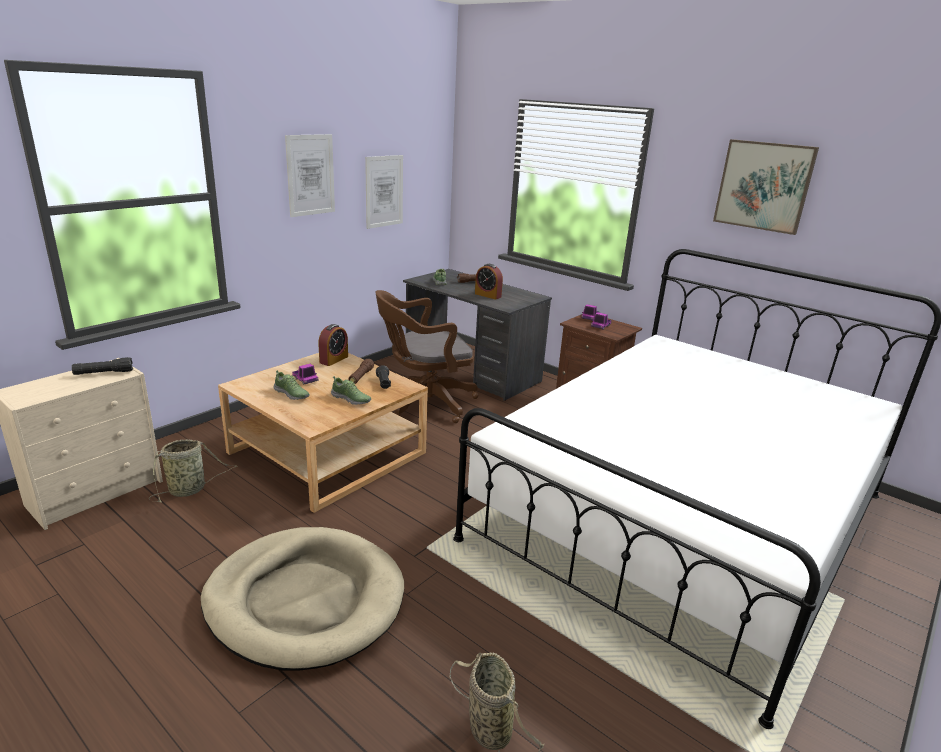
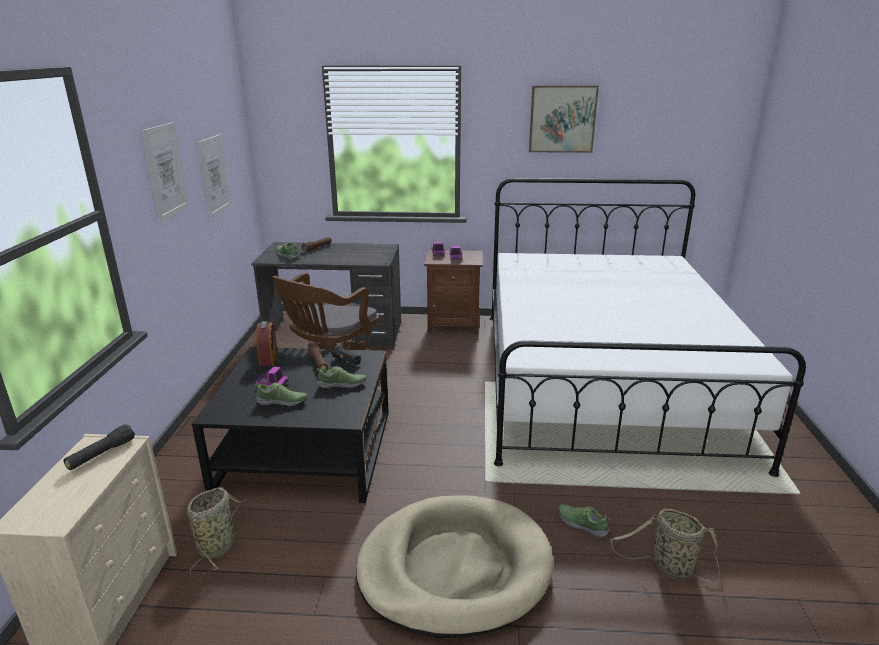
camera: 35 degrees left, 0 degrees up
(327, 452) = (306, 450): beige coffee table -> black coffee table
(460, 634) = (582, 524): none -> shoe
(488, 295) = (349, 256): alarm clock -> none

